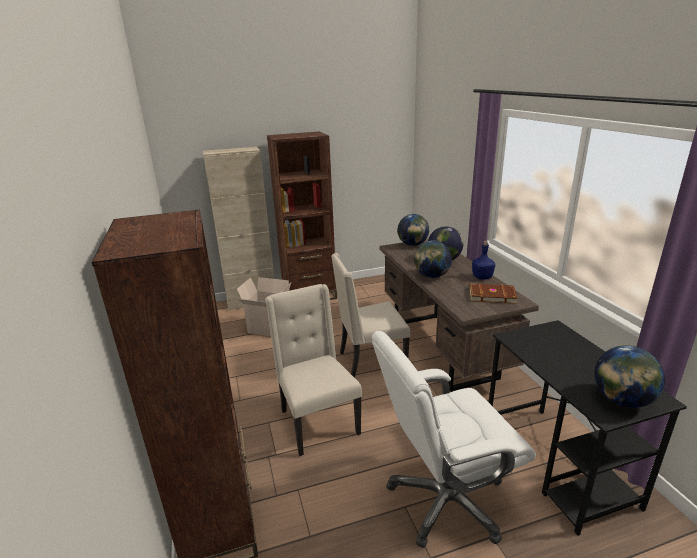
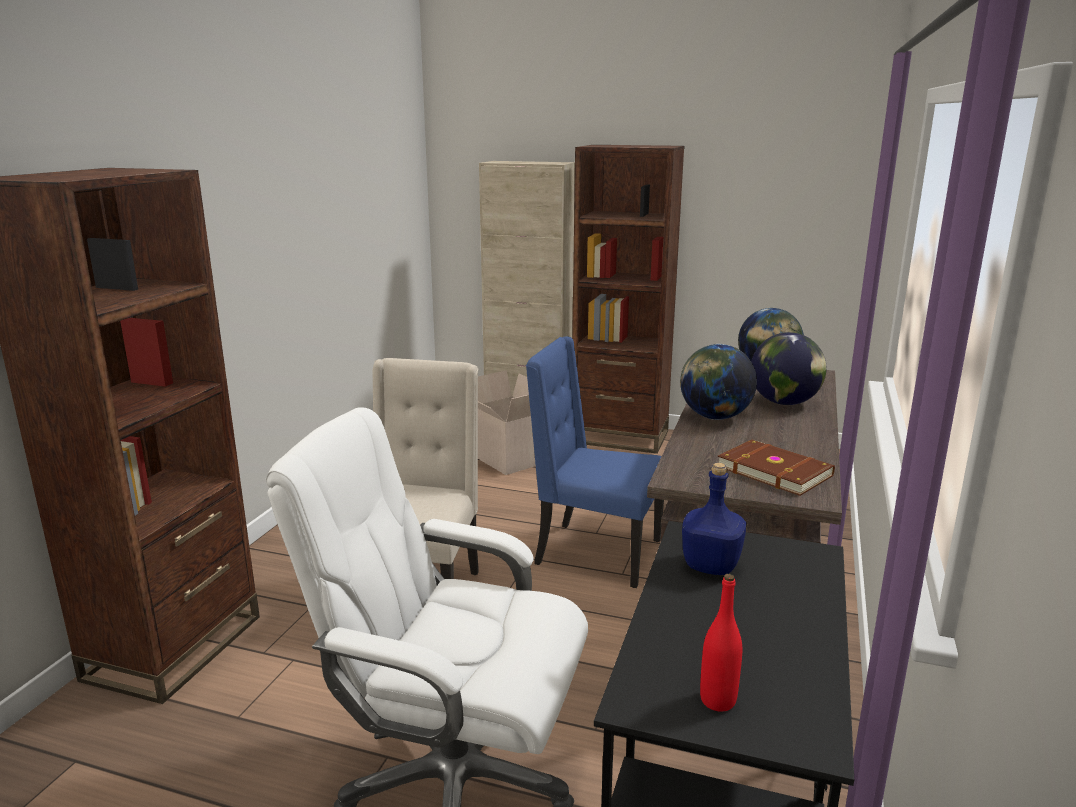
camera: 35 degrees right, 5 degrees down
(370, 361) = (595, 553): beige chair -> blue chair
(482, 277) = (809, 443): blue bottle -> blue bottle (712, 566)
(621, 400) = (717, 700): globe -> red bottle

